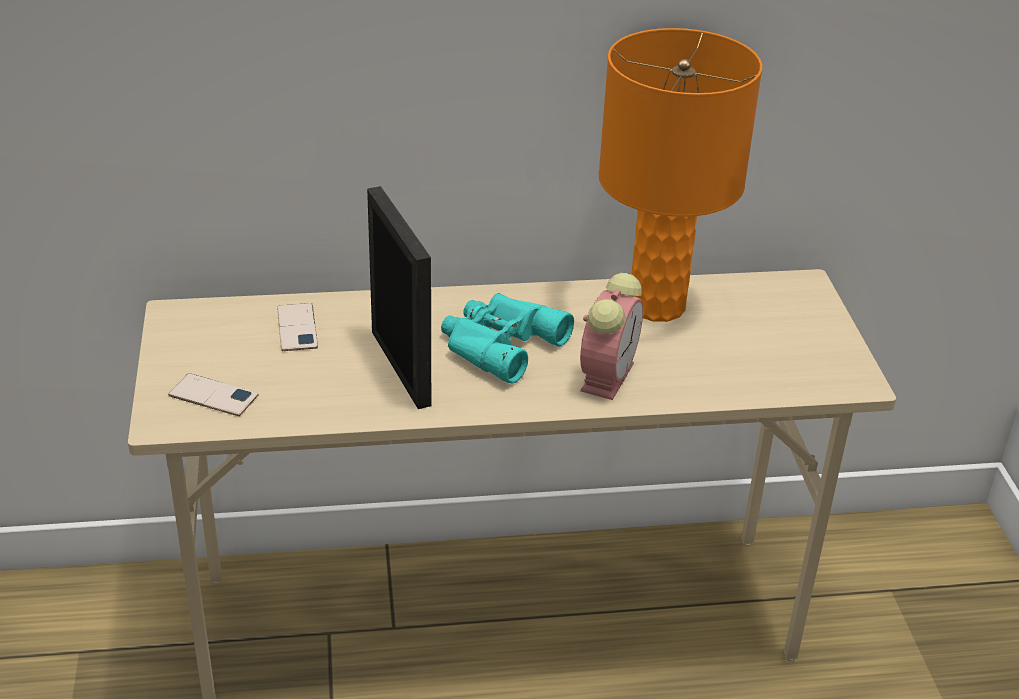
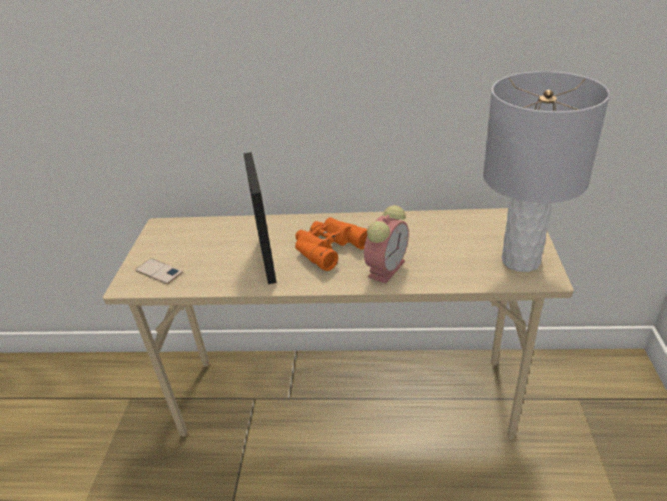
camera: 15 degrees right, 0 degrees up
(297, 328) = (219, 235): phone -> none
(498, 344) = (327, 247): turquoise binoculars -> orange binoculars
(656, 306) = (427, 227): orange table lamp -> none
(812, 356) = (520, 260): none -> grey table lamp

